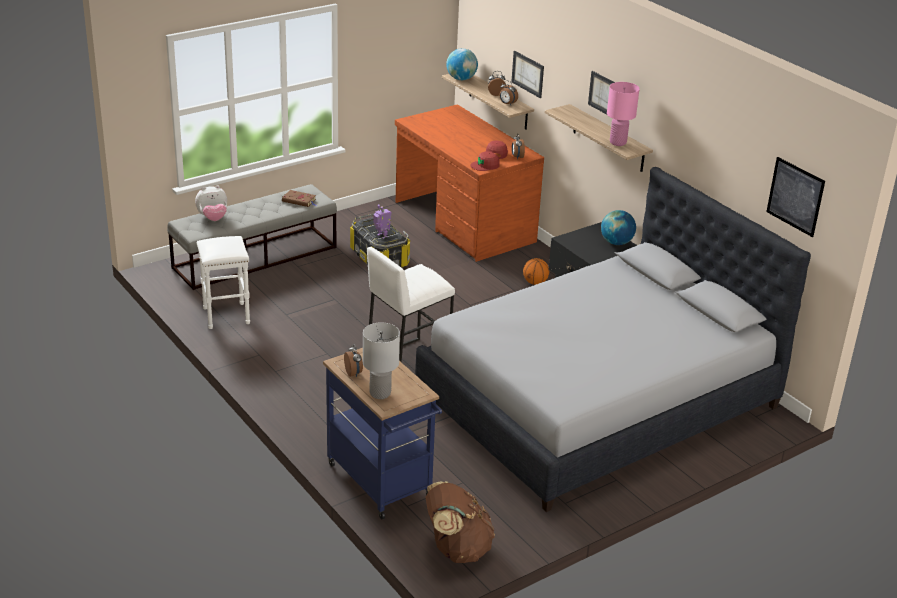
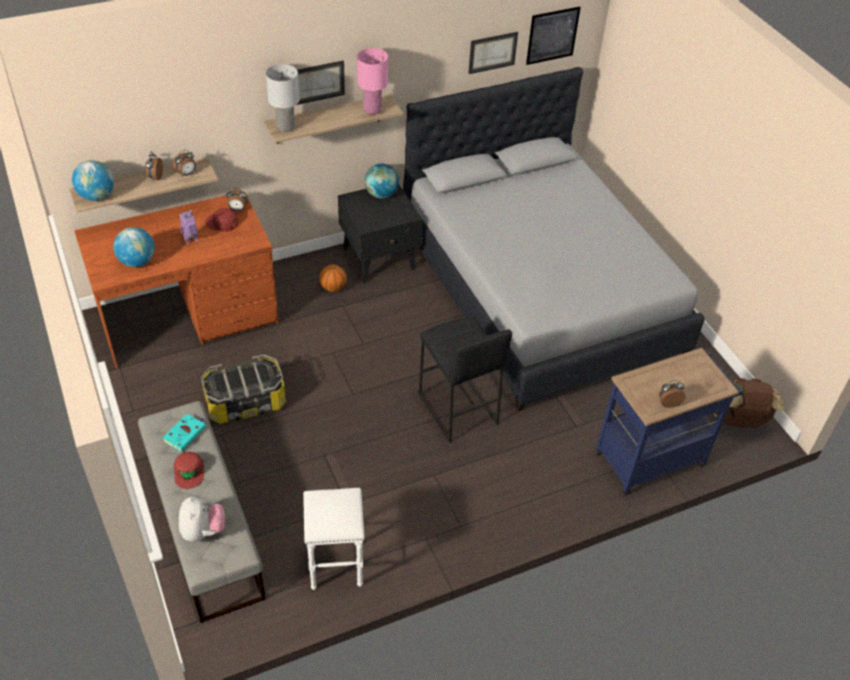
camera: 80 degrees left, 15 degrees up
(300, 201) = (185, 433): brown book -> turquoise book
(380, 395) = (703, 388): grey table lamp -> grey table lamp (285, 128)
(381, 236) = (256, 378): toy robot -> toy robot (192, 241)
(407, 360) = (457, 409): white stool -> black stool
(433, 129) = (137, 261): none -> globe
(485, 165) = (250, 237): red cap -> red cap (189, 472)
(528, 74) = (187, 130): picture -> picture (492, 52)

